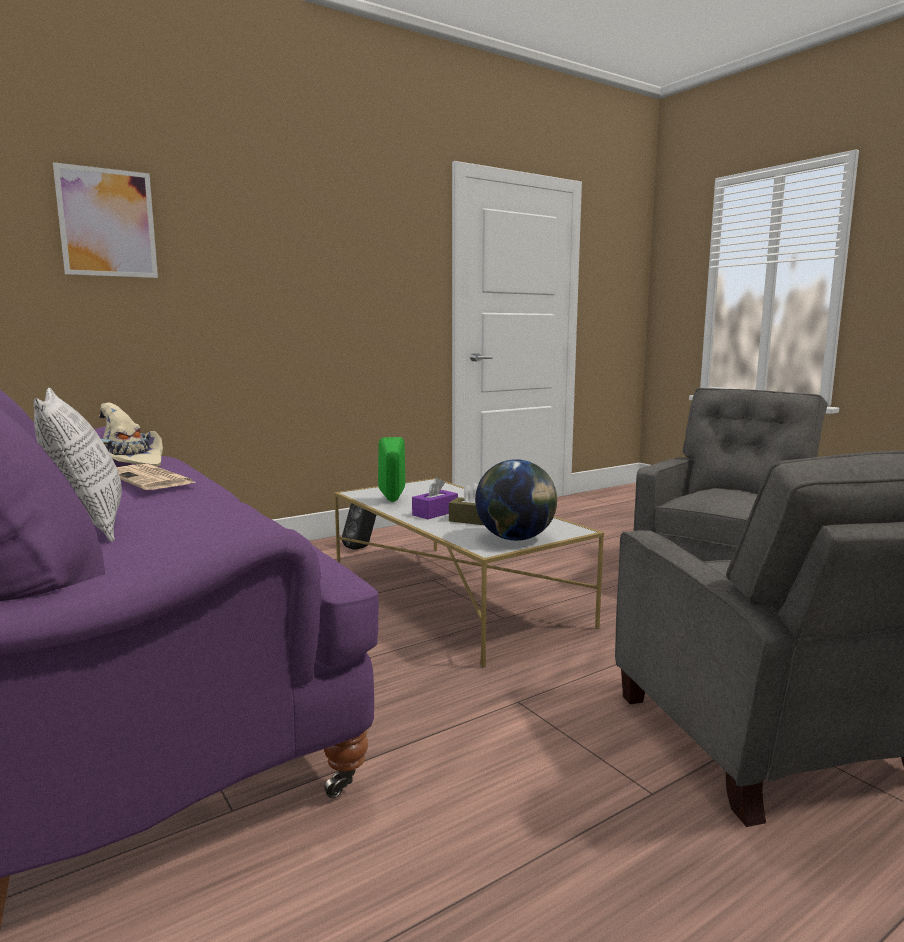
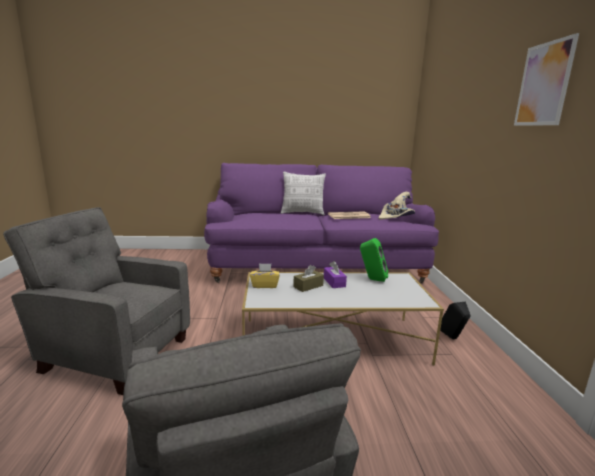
camera: 120 degrees right, 5 degrees up
(107, 223) = (454, 107): picture -> picture (543, 84)
(515, 538) = (264, 285): globe -> yellow tissue box

